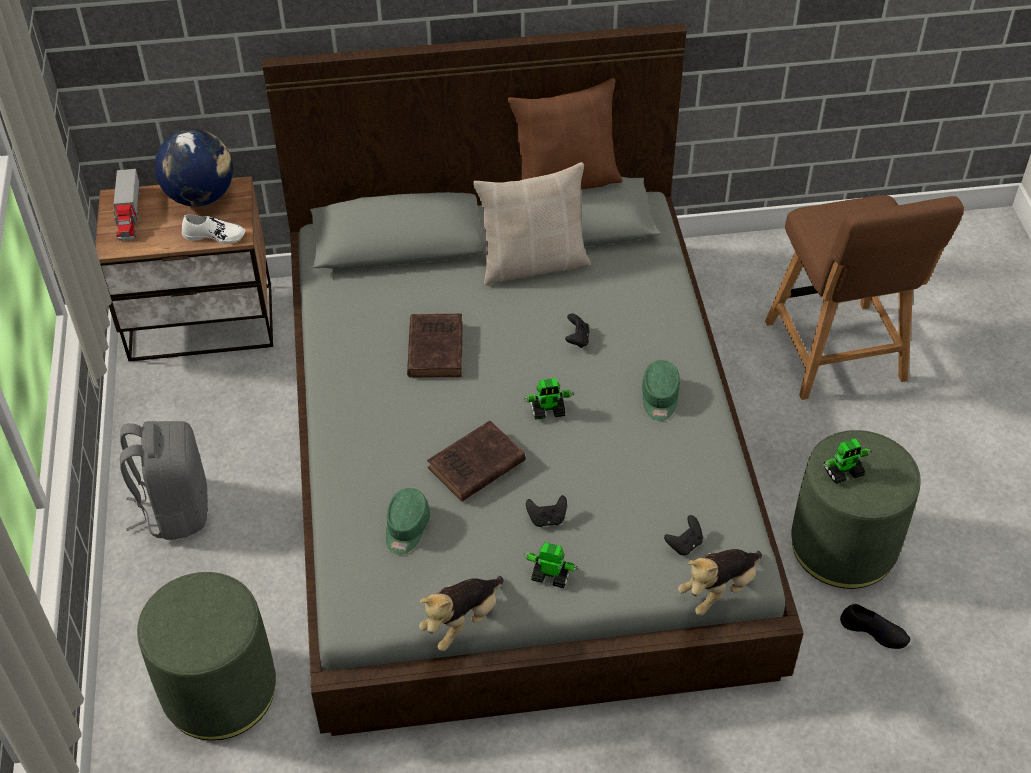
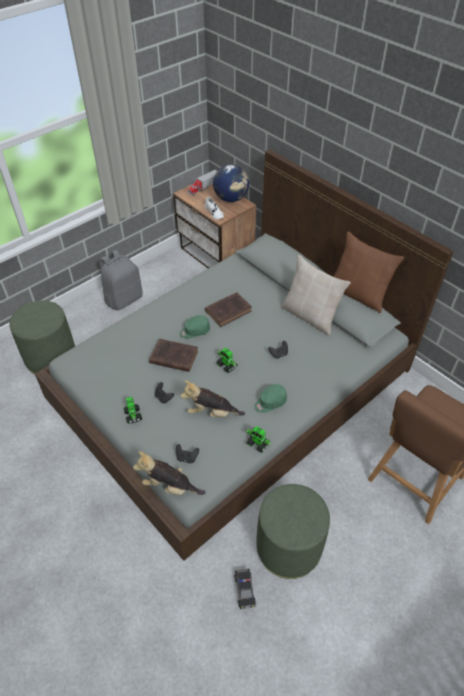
camera: 55 degrees right, 0 degrees up
(406, 528) = (122, 353): green cap -> green cap (194, 331)
(462, 621) = (87, 397): plush toy -> plush toy (212, 412)
(843, 471) = (286, 504): toy robot -> toy robot (258, 444)
(874, 631) = (244, 590): black shoe -> toy car

